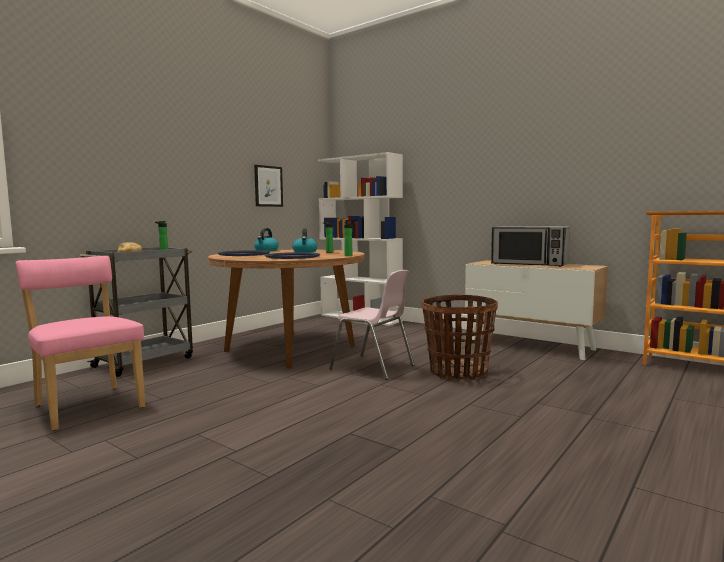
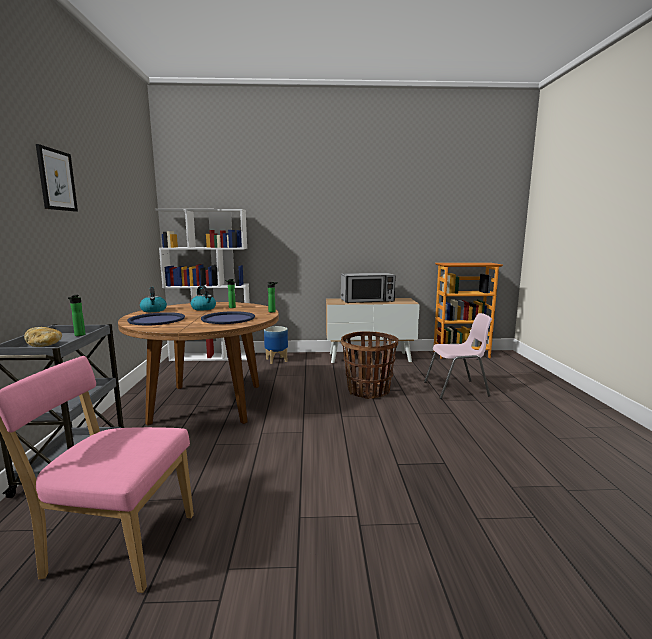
camera: 40 degrees left, 5 degrees up
(268, 186) = (124, 239): picture -> picture (56, 180)
(373, 367) = (310, 403): pink chair -> pink chair (457, 389)
(415, 330) = (276, 360): none -> planter

